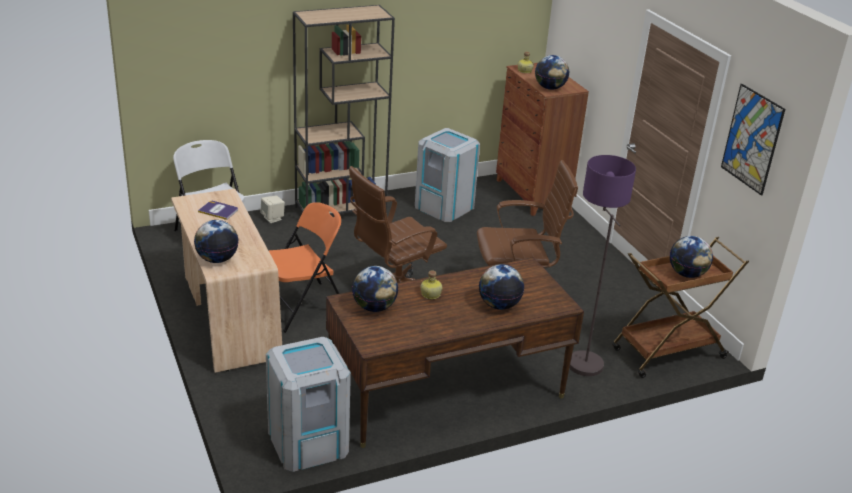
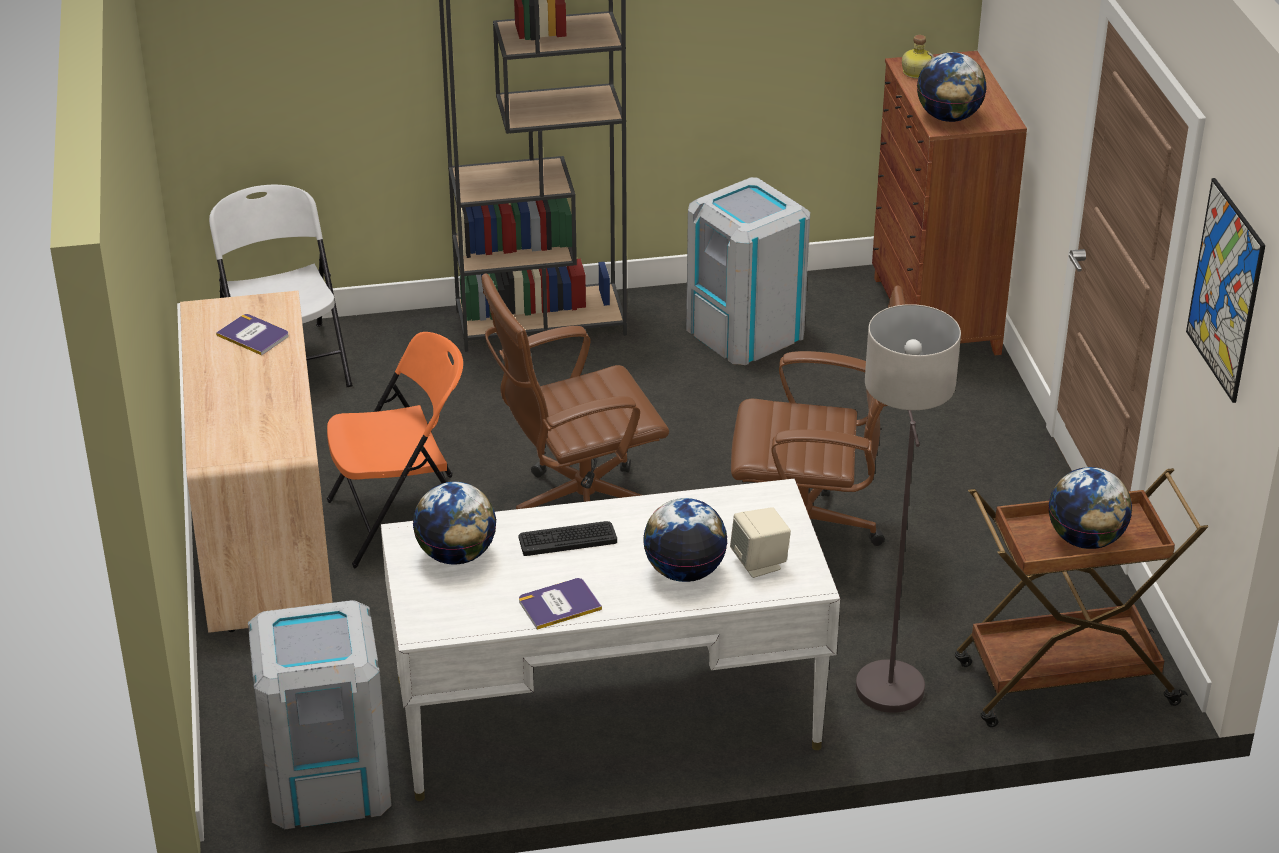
camera: 15 degrees right, 5 degrees up
(217, 259) = (218, 434): globe -> none
(273, 218) = (407, 333): beige speaker -> beige speaker (759, 563)
(430, 294) = (567, 539): bottle -> keyboard
(440, 327) = (559, 604): none -> book
(447, 392) = (606, 713): brown desk -> white desk
(581, 358) = (887, 675): purple floor lamp -> grey floor lamp

